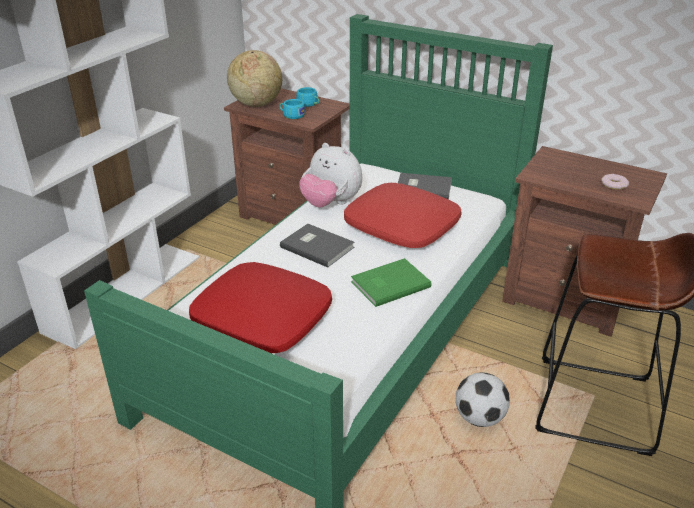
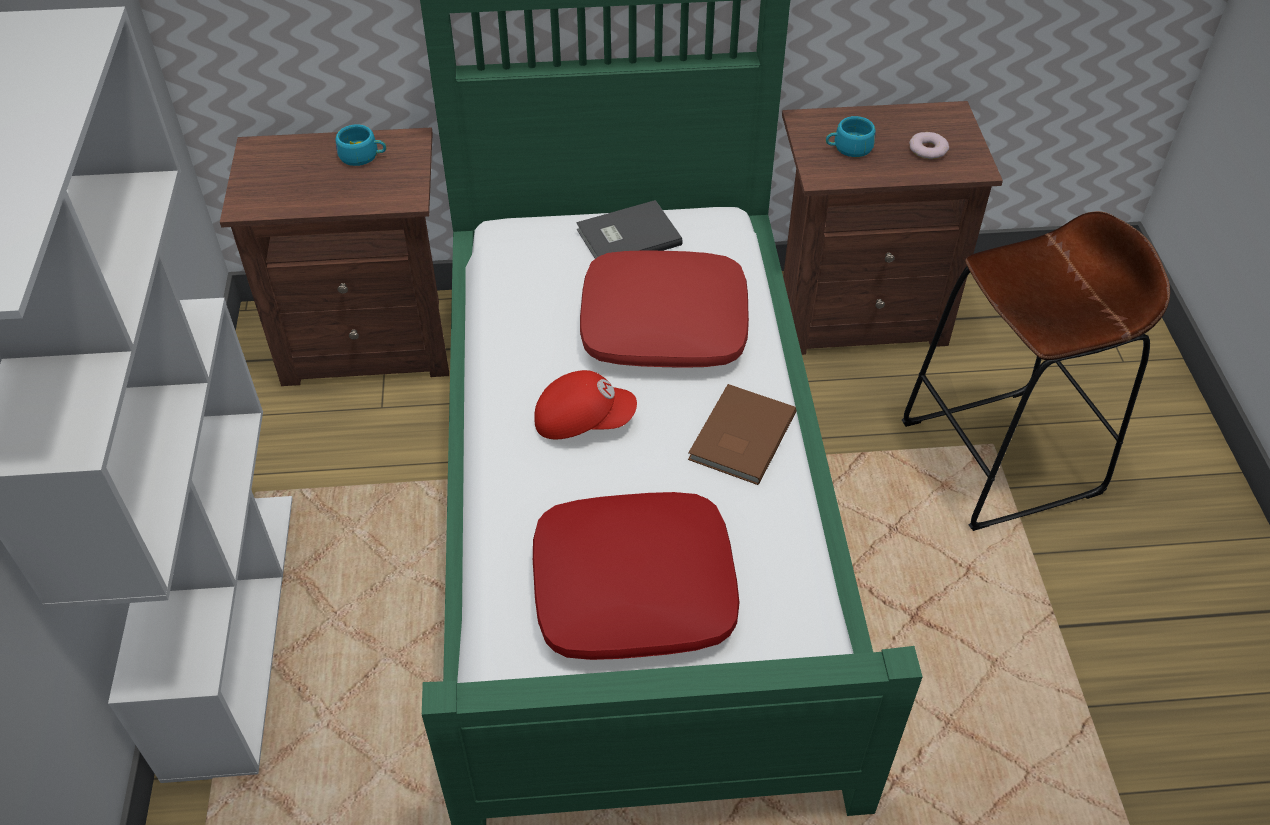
camera: 35 degrees left, 15 degrees up
(256, 104) = (272, 192): globe -> none
(291, 115) = (361, 194): turquoise cup -> turquoise cup (848, 148)
(317, 246) = (583, 420): grey book -> red cap
(331, 203) = (524, 328): plush toy -> none
(388, 284) = (739, 437): green book -> brown book
(479, 418) = (899, 550): football -> none

